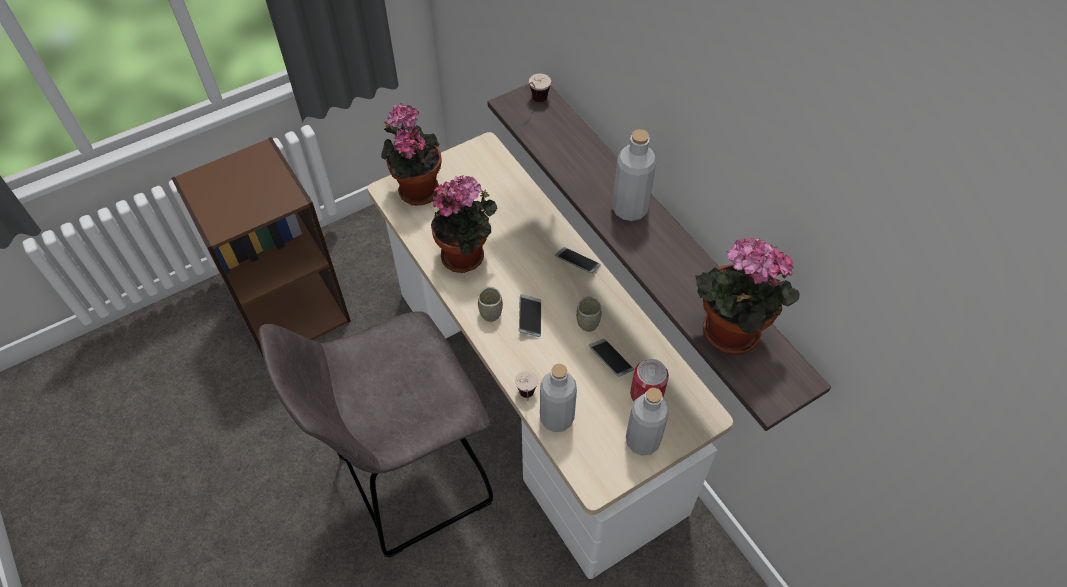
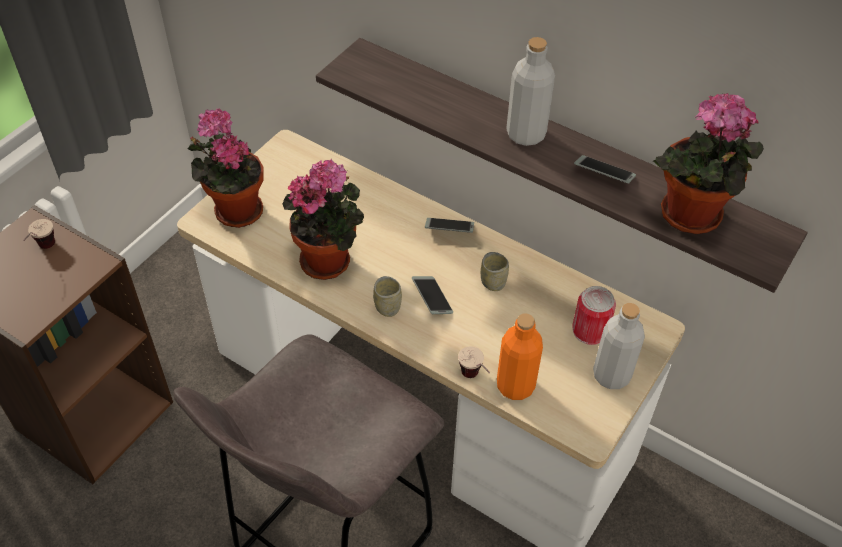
camera: 25 degrees left, 5 degrees down
(535, 103) = (367, 63): cup -> cup (43, 250)
(556, 418) = (515, 386): grey bottle -> orange bottle
(610, 360) = (536, 310): phone -> phone (604, 174)

